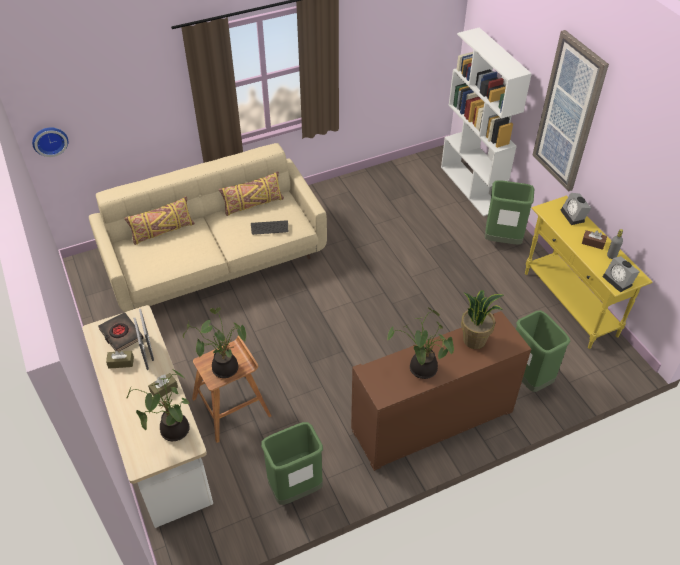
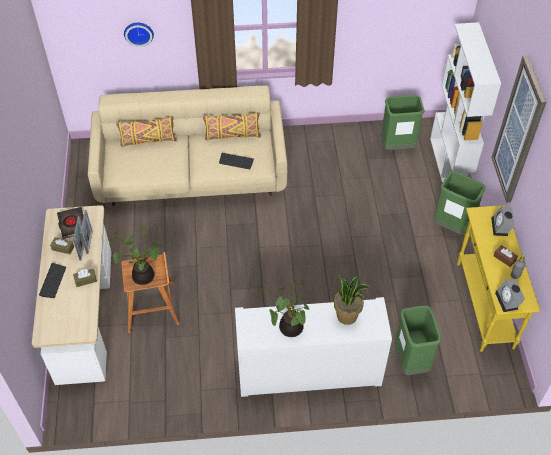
camera: 20 degrees right, 5 degrees up
(49, 140) = (69, 44): wall clock -> wall clock (138, 32)
(124, 402) = (53, 281): none -> keyboard
(172, 430) = (78, 315): potted plant -> none
(295, 489) = (172, 391): green trash can -> green trash can (397, 146)
(432, 420) = (309, 371): brown cabinet -> white cabinet

